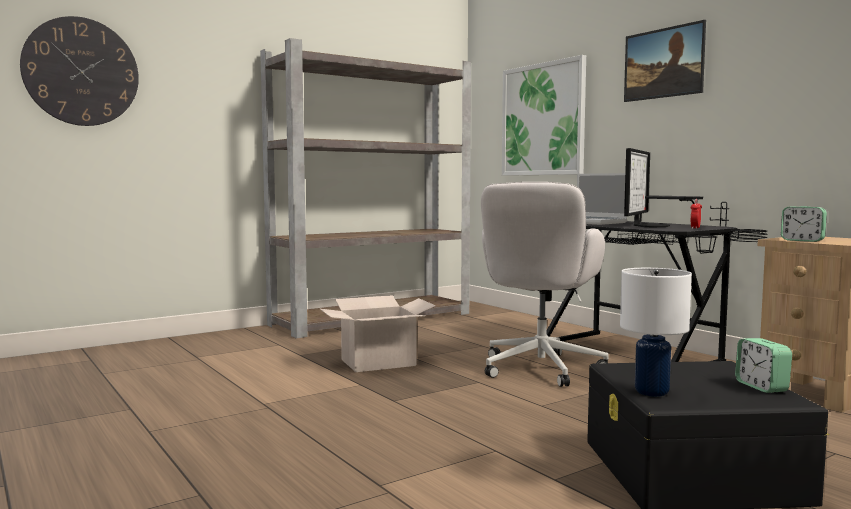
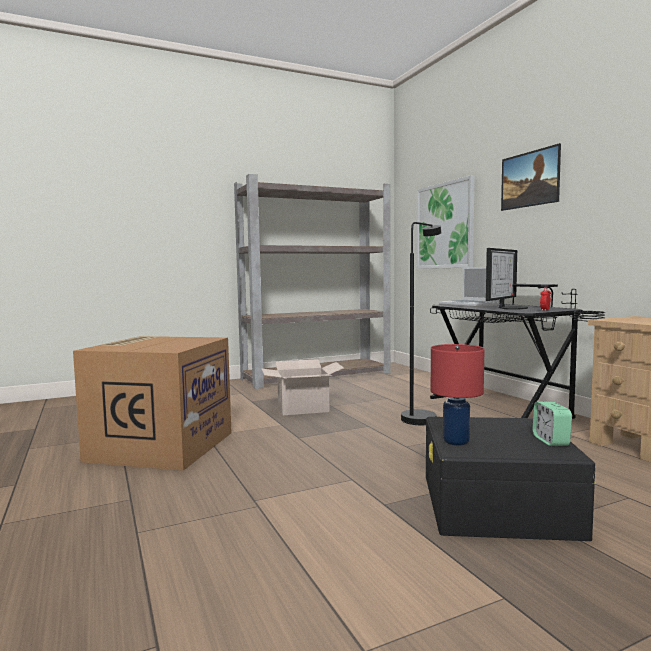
camera: 10 degrees right, 0 degrees up
(81, 72) = (109, 204): wall clock -> none
(203, 419) = (161, 445): none -> cardboard box
(540, 368) = (421, 417): white office chair -> black floor lamp
(652, 392) = (457, 441): white table lamp -> red table lamp
(802, 240) = (624, 321): alarm clock -> none

